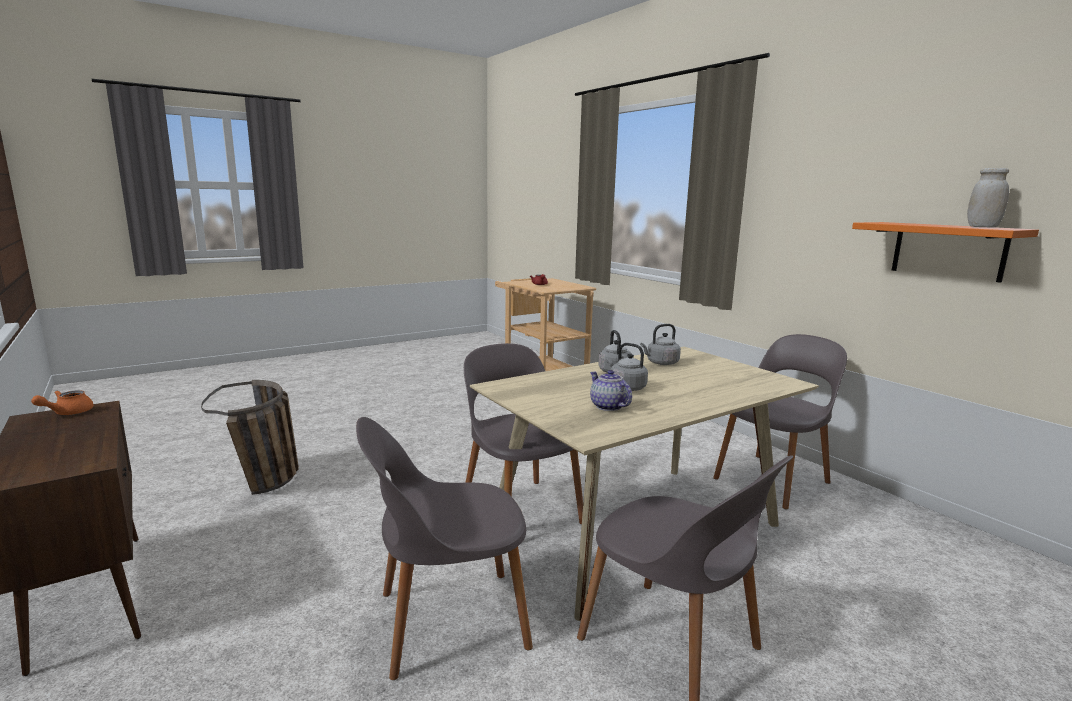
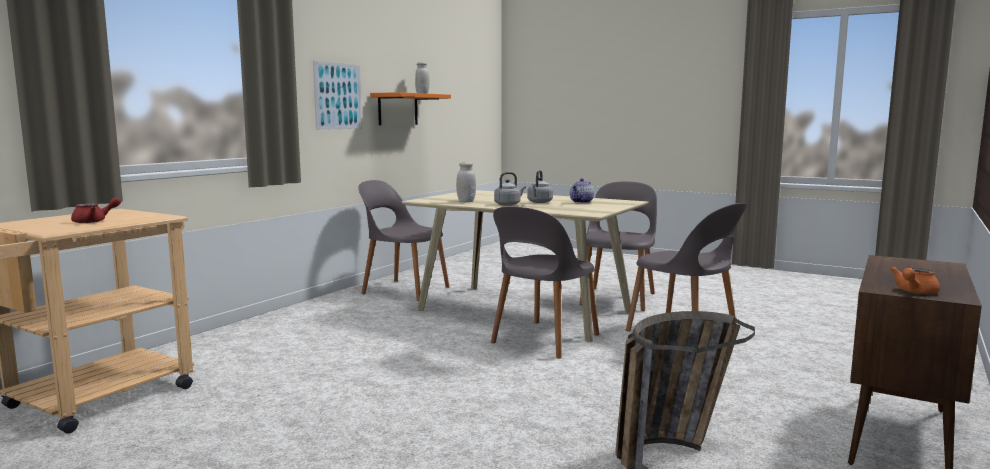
camera: 115 degrees left, 5 degrees down
(68, 413) = (914, 292): orange teapot -> orange teapot turned 135 degrees clockwise
(661, 363) = (466, 201): grey kettle -> white jar
(820, 225) = (338, 96): none -> picture

